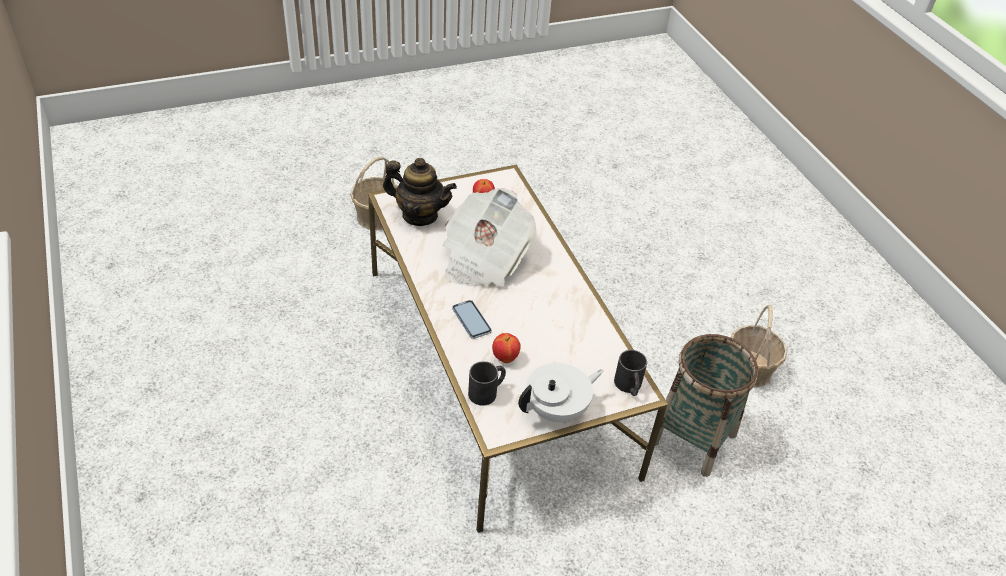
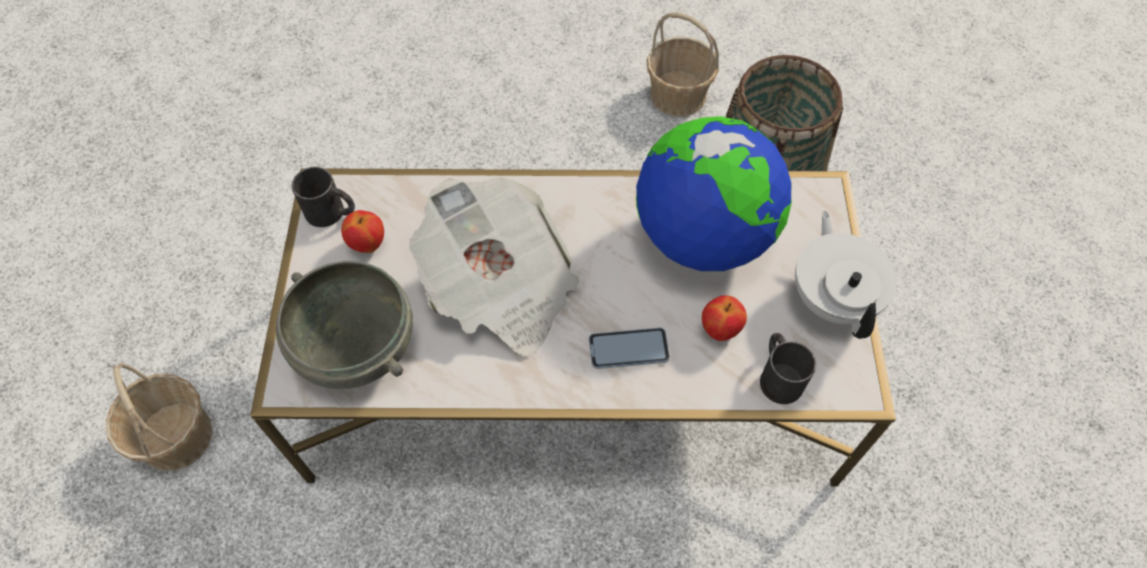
camera: 65 degrees left, 15 degrees up
(419, 215) = (355, 348): teapot -> grey bowl
(567, 337) = (703, 237): none -> globe
(629, 386) = (811, 200): black mug -> black mug (332, 212)

